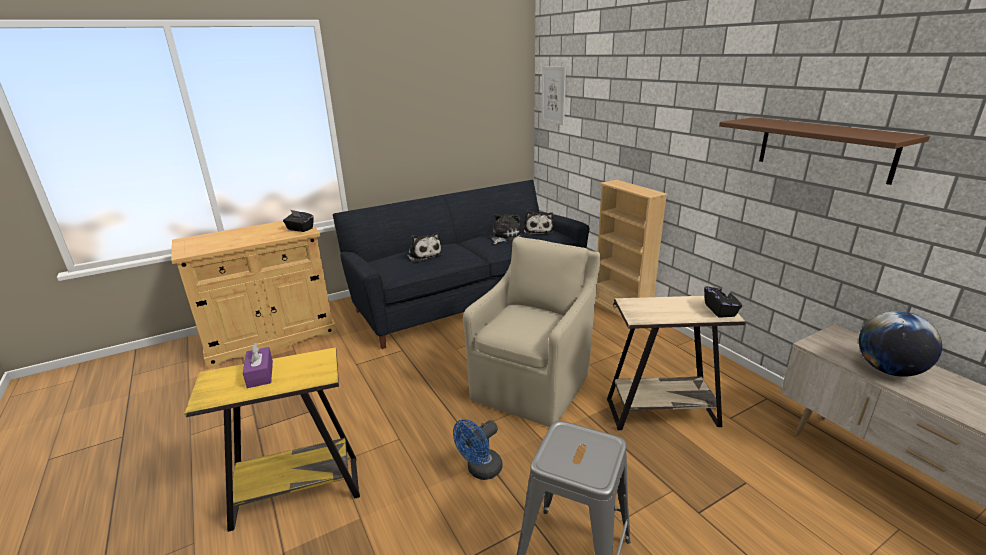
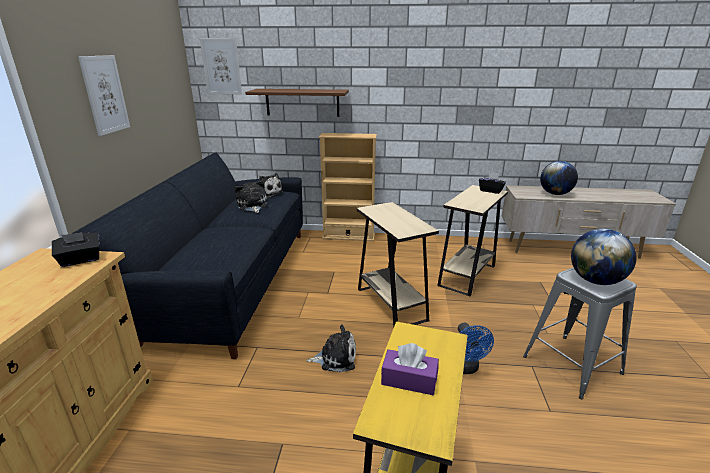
camera: 55 degrees left, 0 degrees up
(411, 118) = (105, 94): none -> picture
(423, 255) = (218, 243): plush toy -> plush toy (335, 358)
(533, 385) = (391, 304): beige armchair -> beige side table
(573, 454) = (595, 281): none -> globe
(824, 148) = (487, 83): brown shelf -> brown shelf (302, 102)

